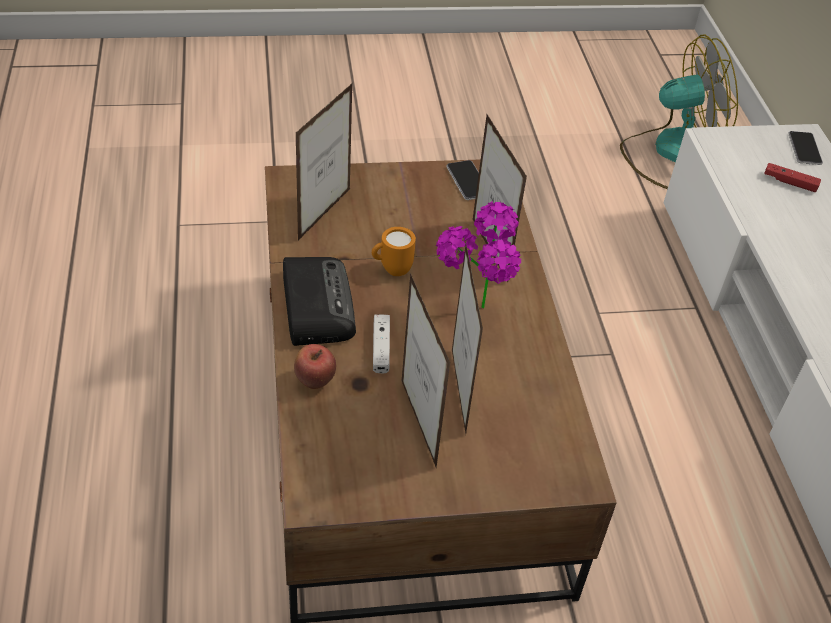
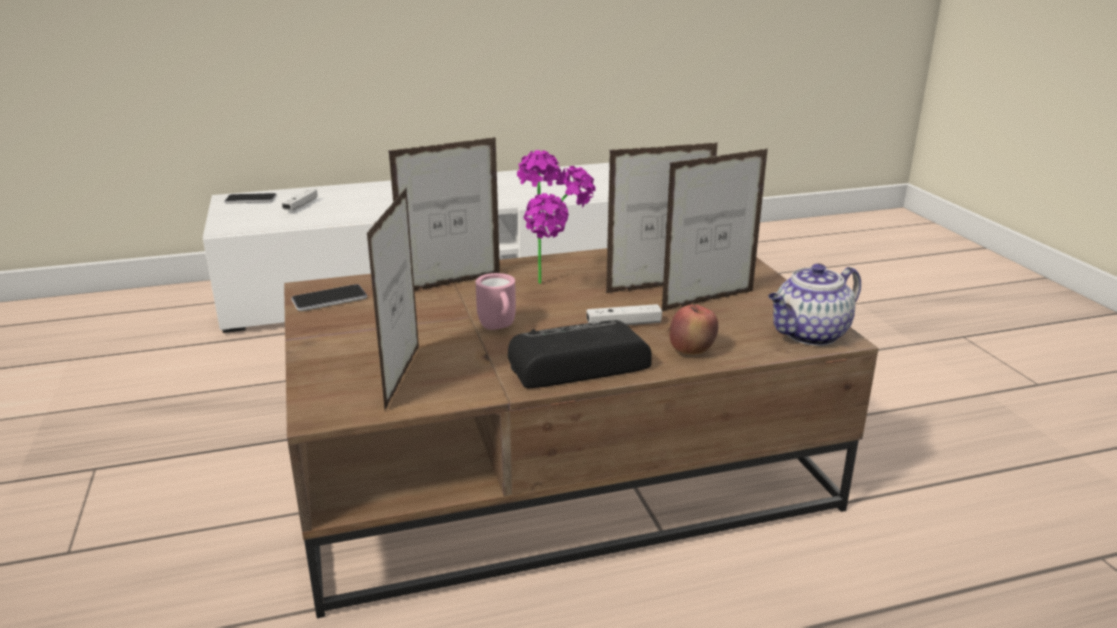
camera: 95 degrees left, 20 degrees down
(323, 480) = (809, 335): none -> teapot
(324, 214) = (403, 376): picture frame -> picture frame turned 75 degrees clockwise
(391, 270) = (499, 328): orange mug -> pink mug
(672, 153) = (125, 330): fan -> none
(790, 182) = (300, 205): red game controller -> white game controller

